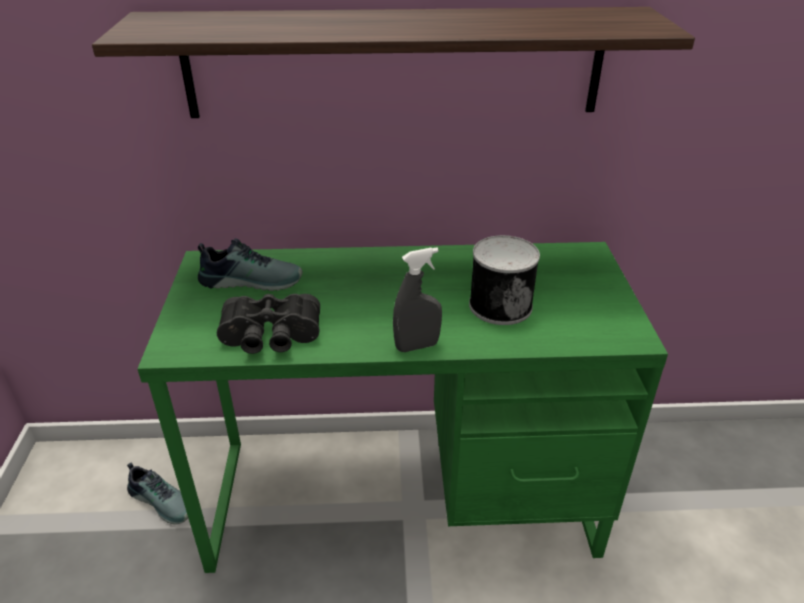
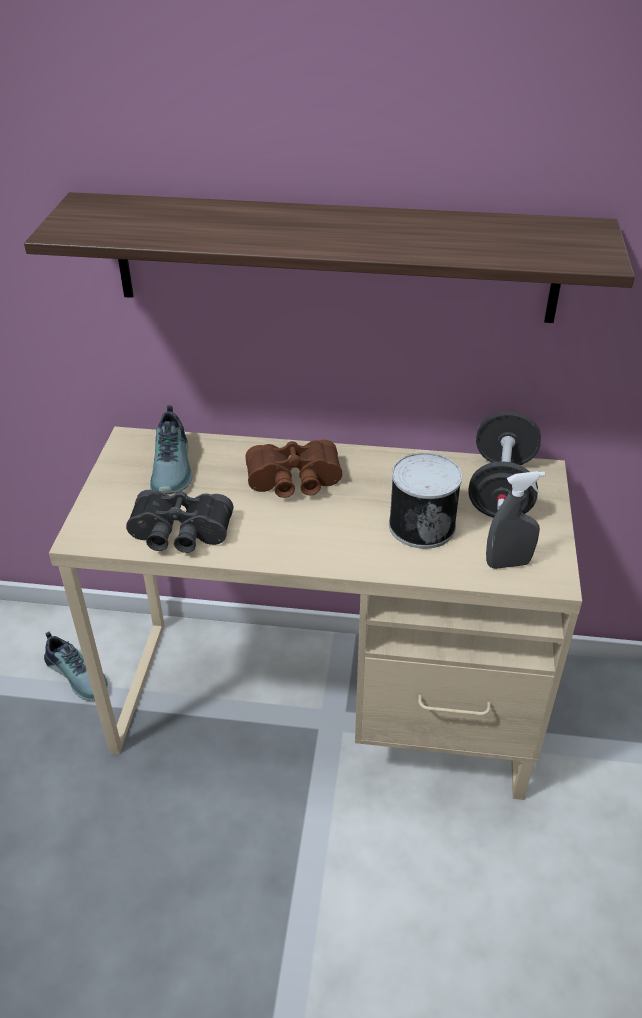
camera: 10 degrees right, 5 degrees up
(252, 280) = (174, 467): shoe -> shoe turned 75 degrees clockwise
(371, 281) = (294, 482): none -> brown binoculars
(403, 497) = (324, 705): green desk -> beige desk
(417, 346) = (322, 561): grey spray bottle -> grey spray bottle (508, 563)
(560, 269) = (501, 489): none -> black dumbbell

